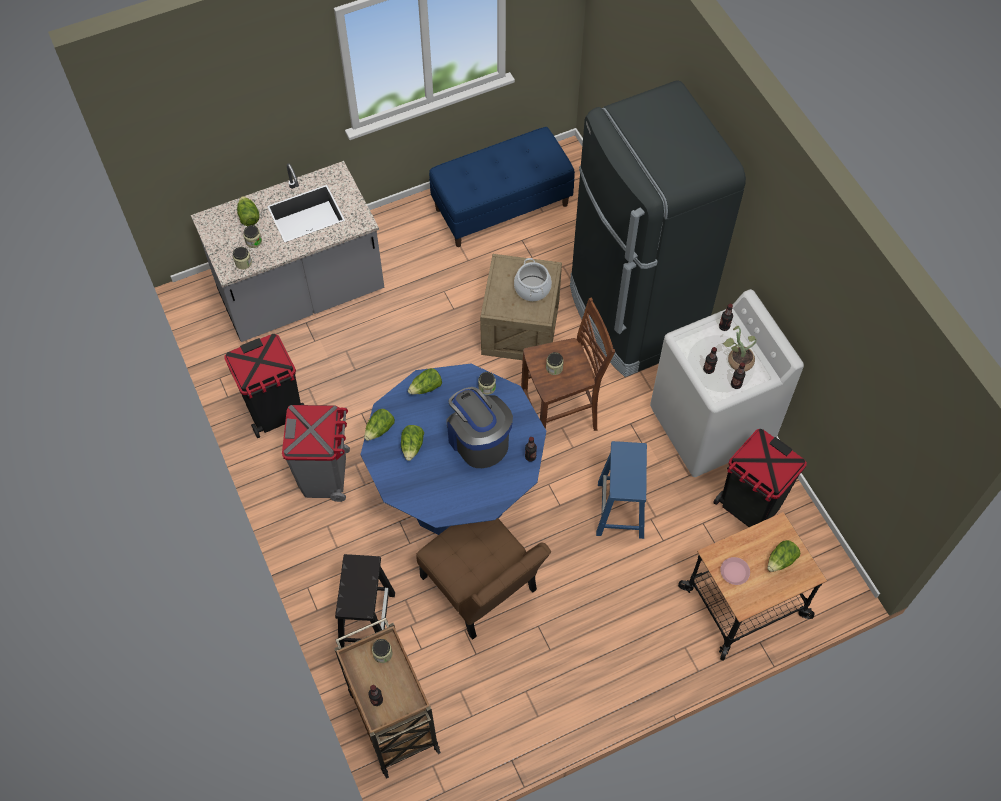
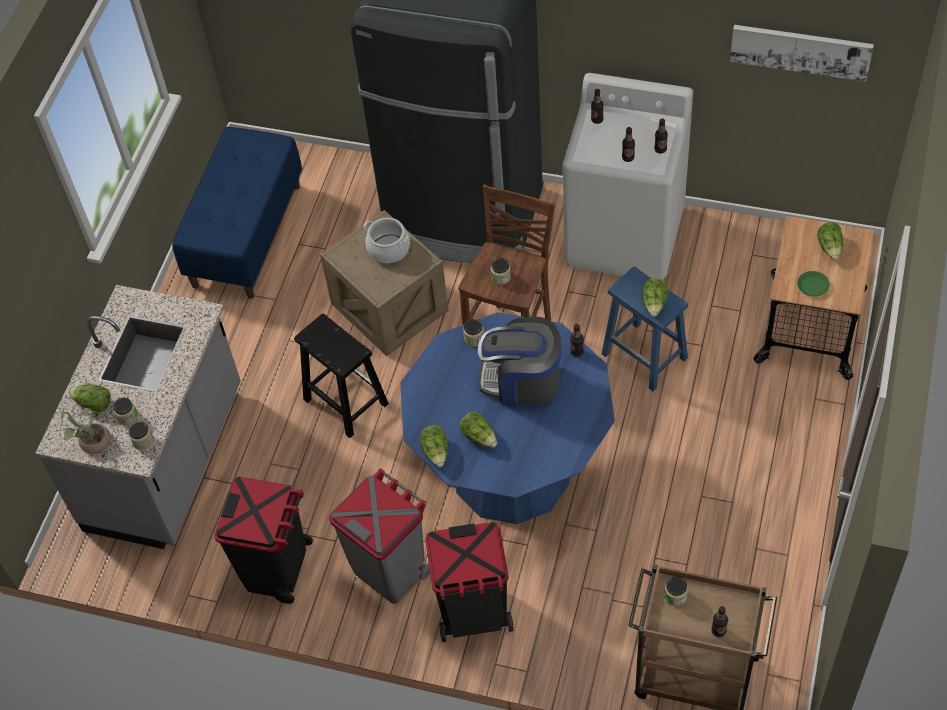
camera: 45 degrees left, 5 degrees down
(367, 619) = (573, 633): black stool -> black stool (344, 401)
(426, 388) = (428, 386): lettuce -> lettuce (654, 303)
(482, 589) = (626, 516): brown chair -> none
(734, 572) = (813, 286): pink plate -> green plate
(737, 360) = (638, 133): potted plant -> potted plant (91, 443)
(749, 507) = (726, 263): black trash can -> black trash can (474, 613)
(876, 406) = (800, 50): none -> picture

